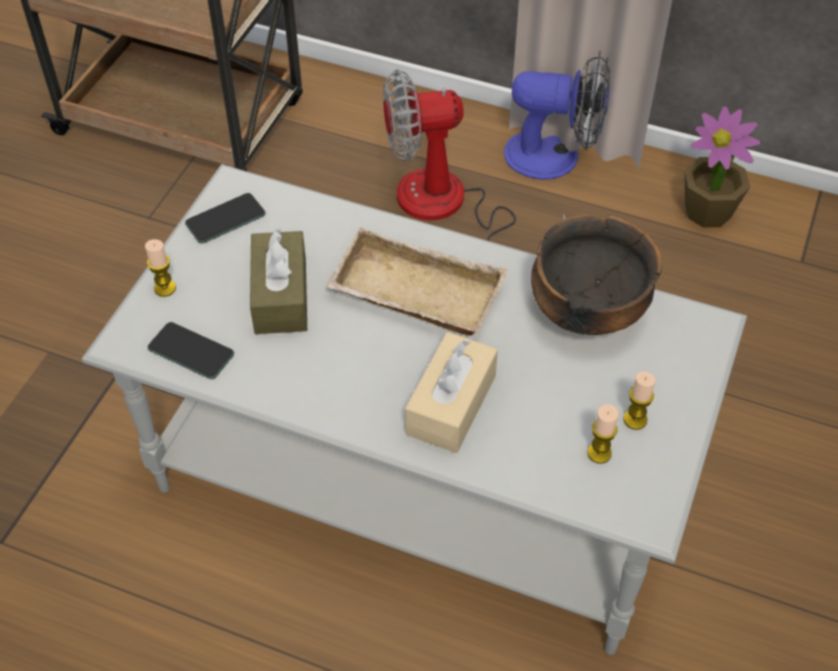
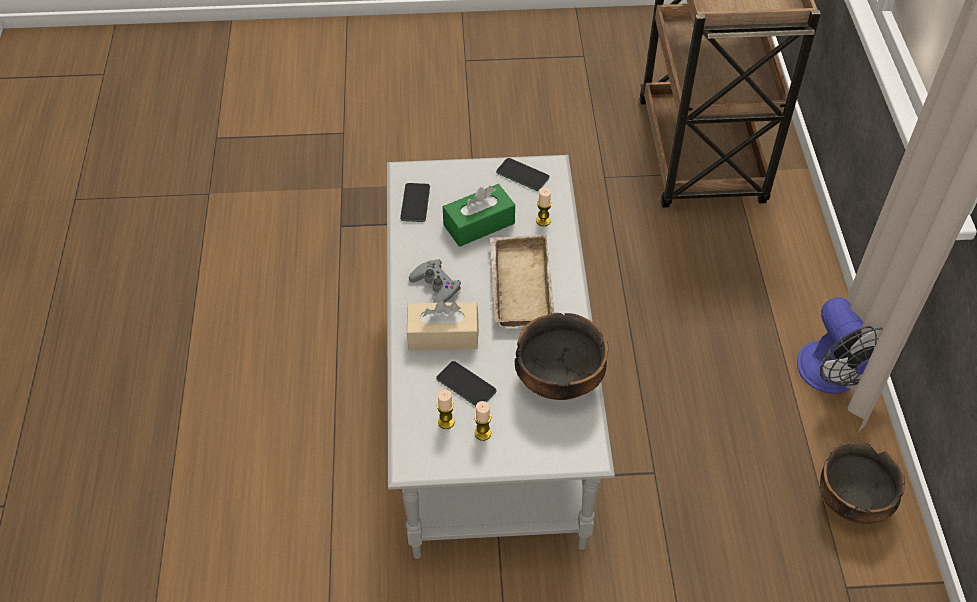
camera: 65 degrees right, 0 degrees up
(165, 288) = (453, 172): candle -> candle (543, 221)
(280, 295) = (479, 224): brown tissue box -> green tissue box
(361, 382) = (435, 287): none -> grey game controller
(450, 209) = (729, 332): fan -> none
(548, 409) = (466, 385): none -> phone
(708, 211) = (852, 501): potted plant -> bowl

